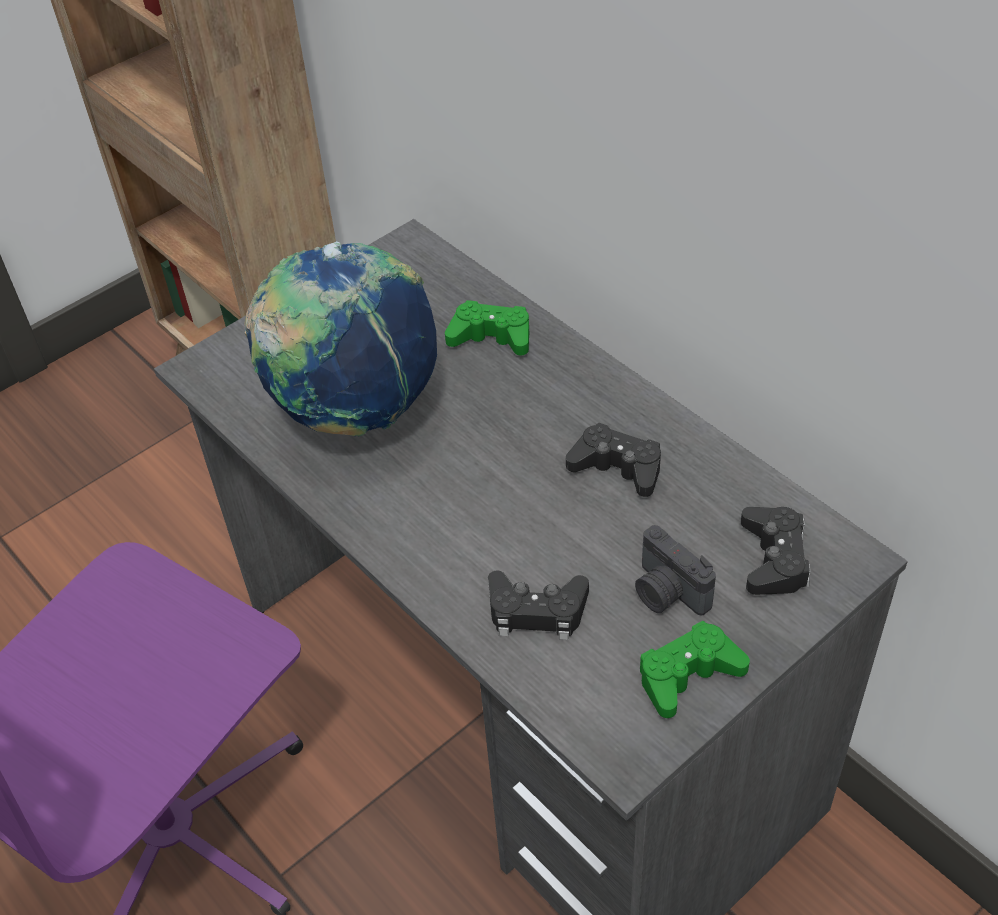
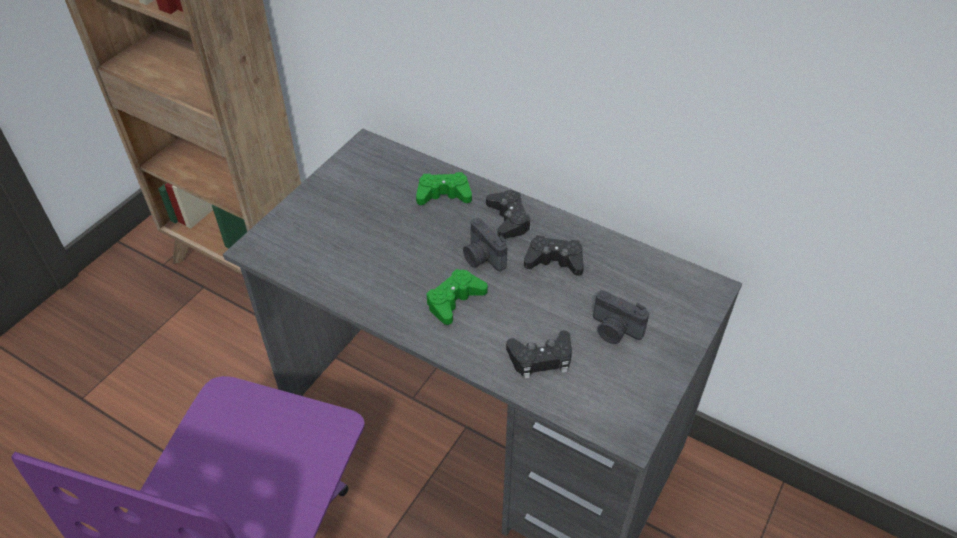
camera: 20 degrees left, 0 degrees up
(354, 409) = (373, 256): globe -> none
(510, 442) = (482, 258): none -> camera
(688, 675) = (646, 377): green game controller -> green game controller (454, 301)
(774, 558) = (668, 297): black game controller -> black game controller (508, 219)

